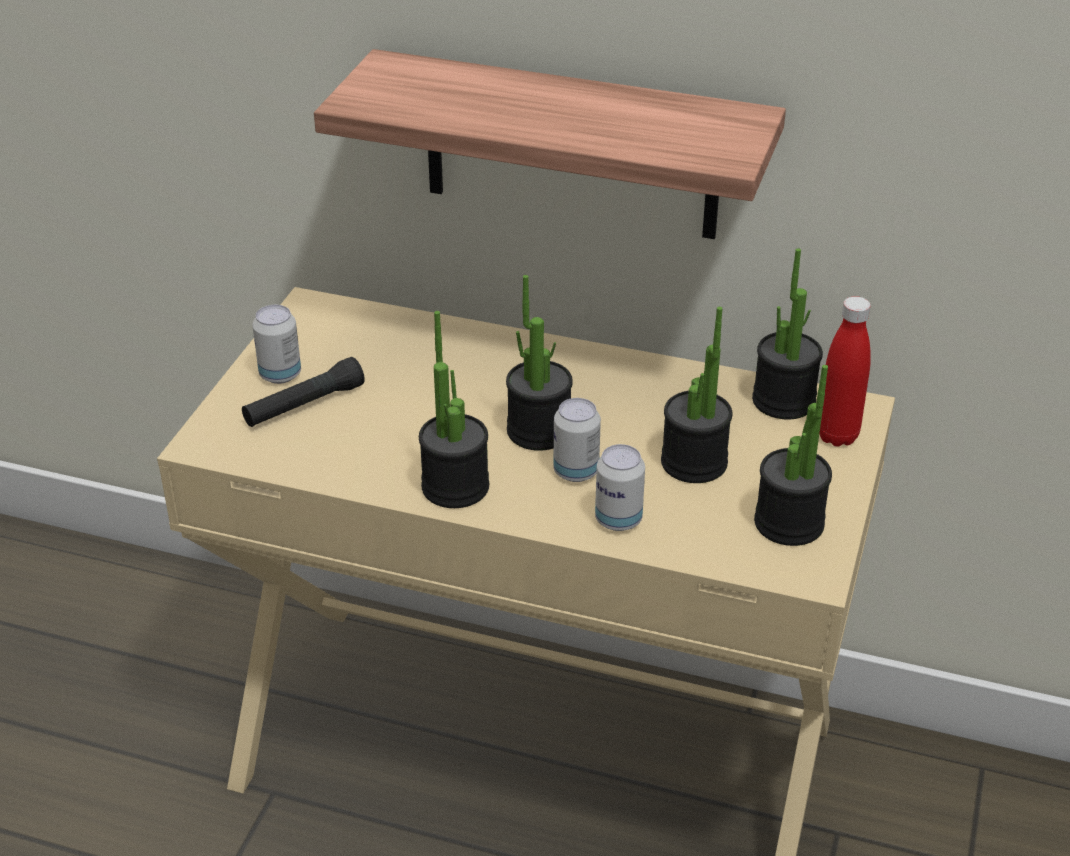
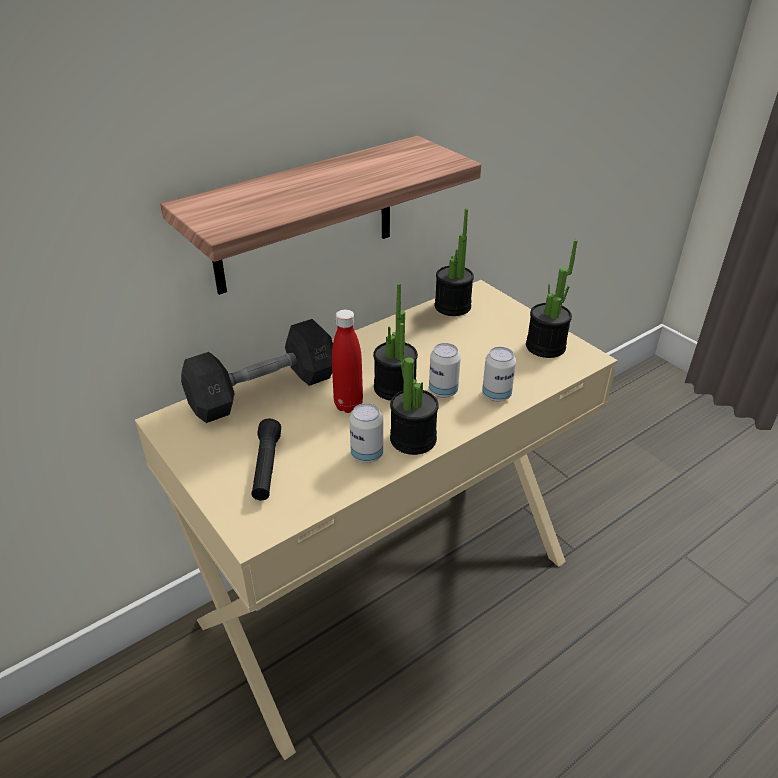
camera: 55 degrees left, 0 degrees up
(280, 375) = (221, 464): can -> can (367, 455)
(426, 340) = (263, 391): none -> grey dumbbell
(694, 462) = (473, 352): potted plant -> none
(837, 436) = (494, 305): red bottle -> red bottle (348, 405)

